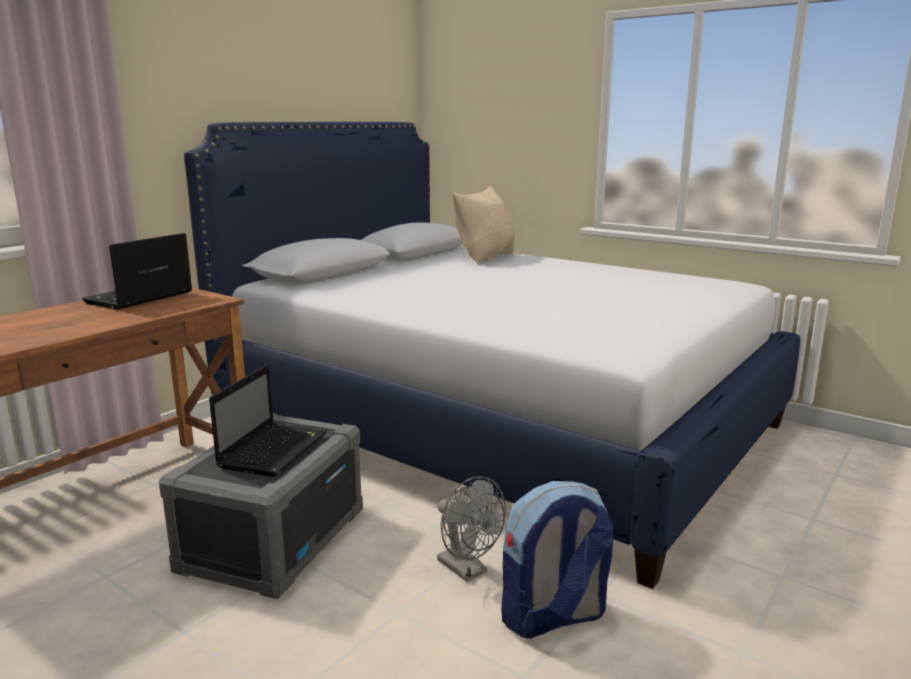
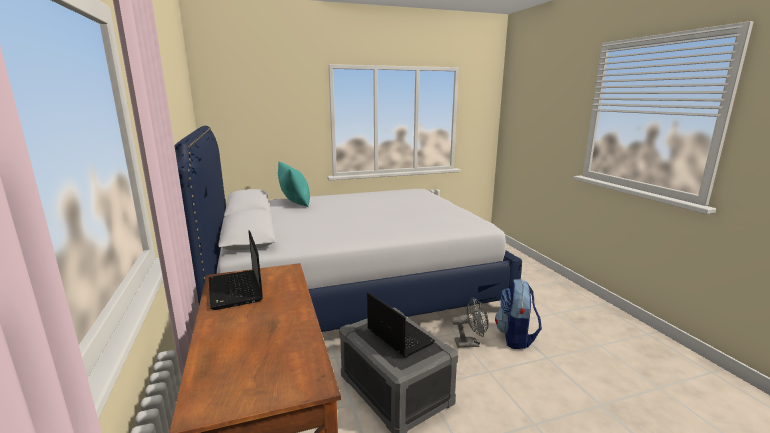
camera: 55 degrees left, 0 degrees up
(485, 257) = (295, 203): beige pillow -> turquoise pillow

